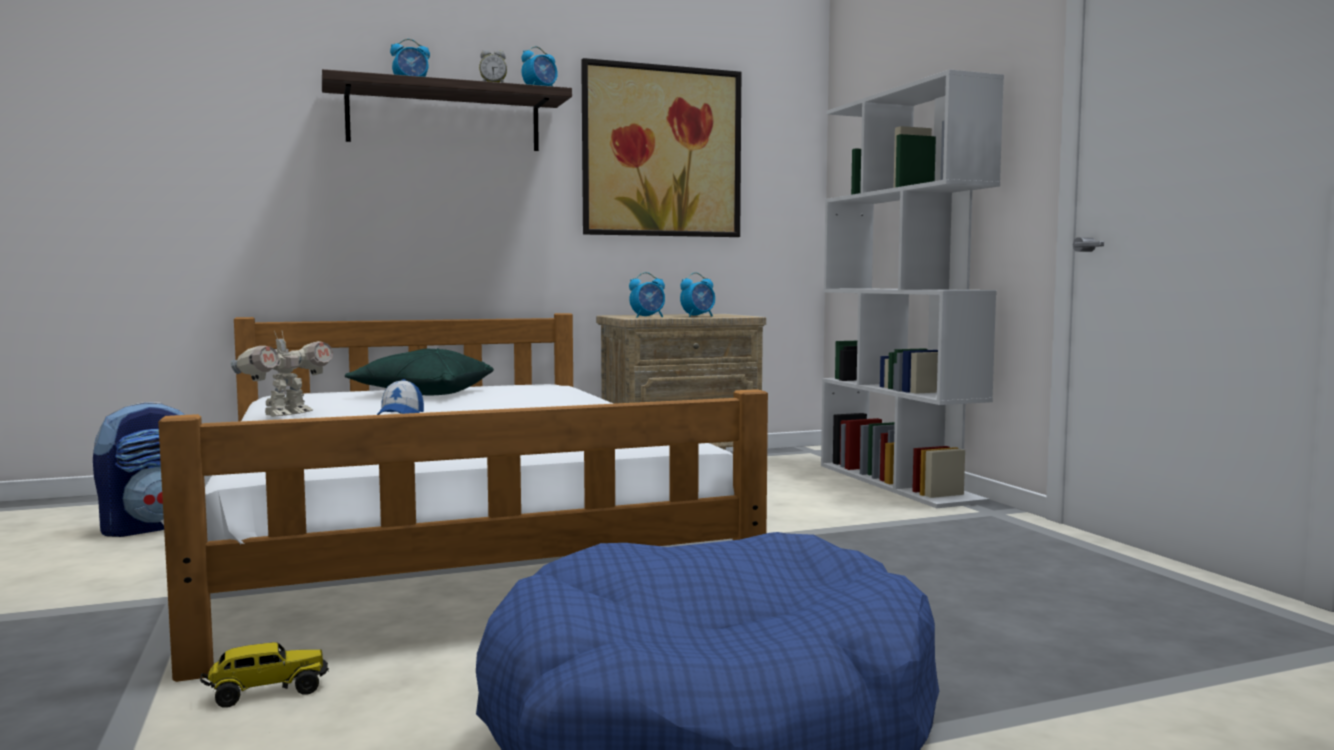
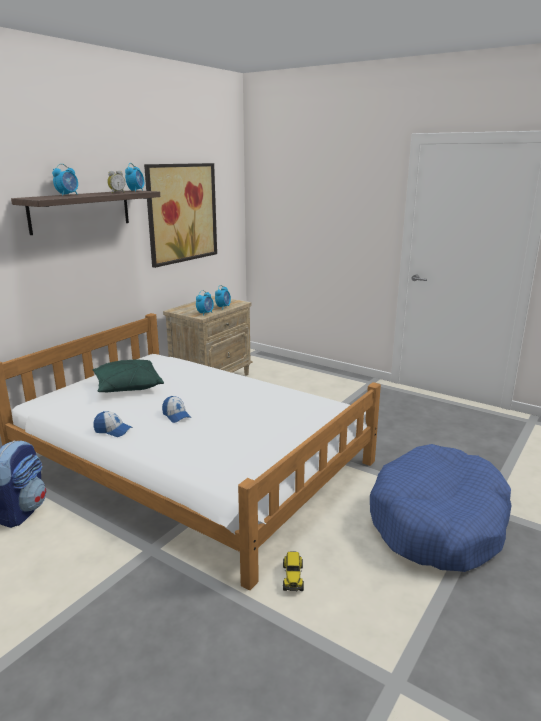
camera: 35 degrees left, 15 degrees up
(266, 692) = (293, 577): toy truck -> toy truck turned 150 degrees clockwise
(286, 414) = (113, 430): toy robot -> cap
(899, 483) = (315, 370): white bookcase -> none

